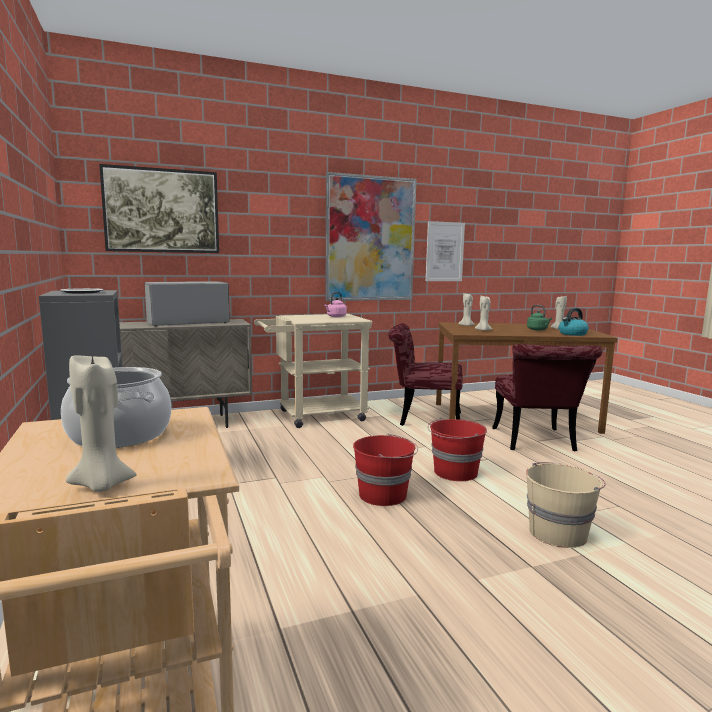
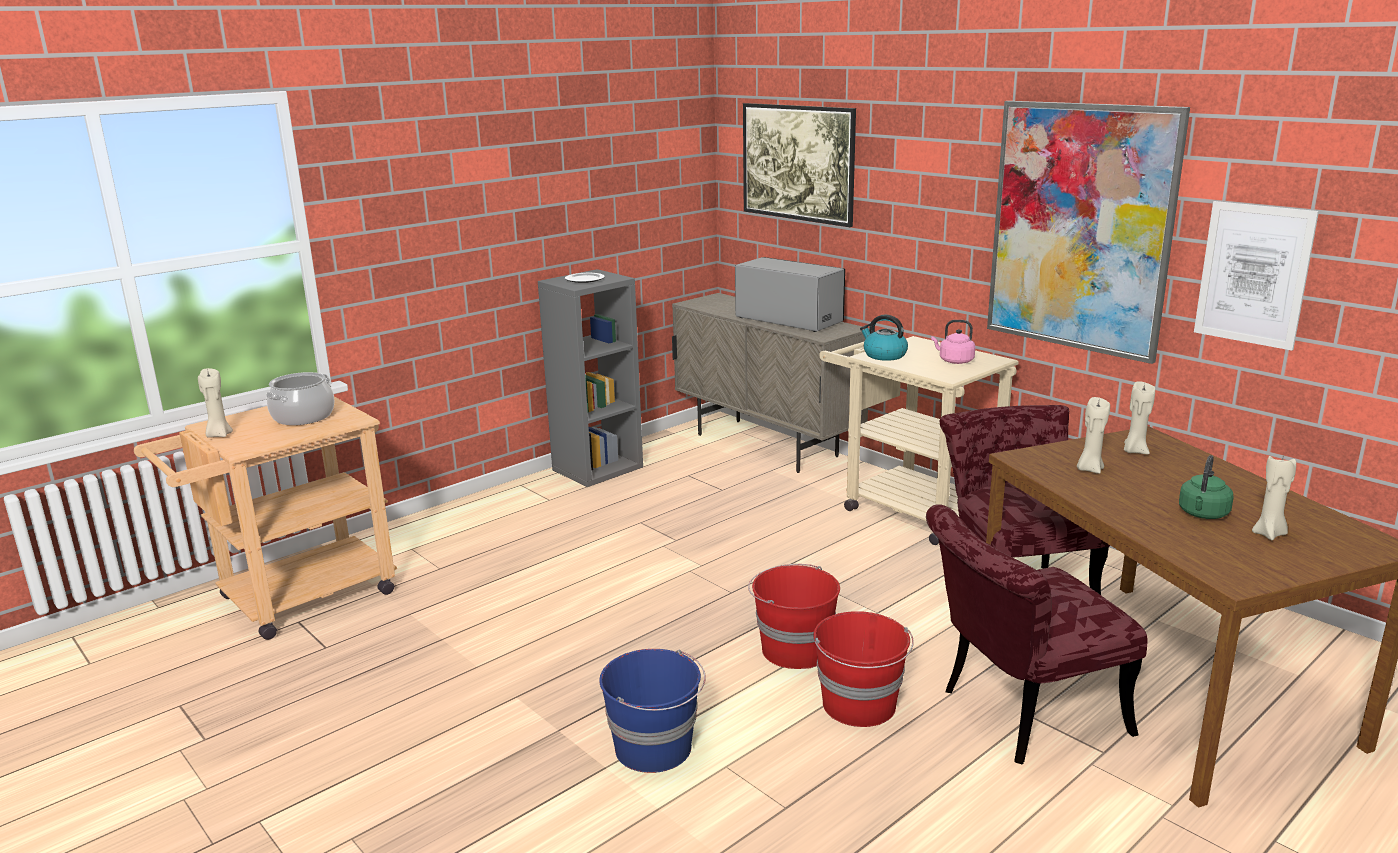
camera: 70 degrees right, 10 degrees up
(384, 495) = (678, 611): red bucket -> red bucket (860, 705)
(558, 532) = (655, 748): beige bucket -> blue bucket
(572, 334) = (1196, 550): kettle -> kettle (884, 355)

